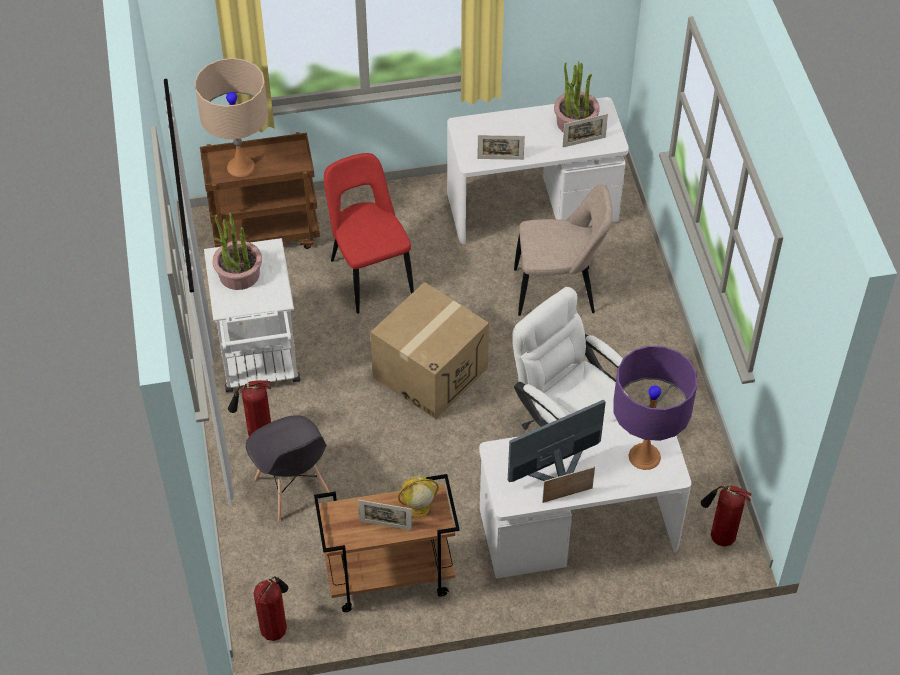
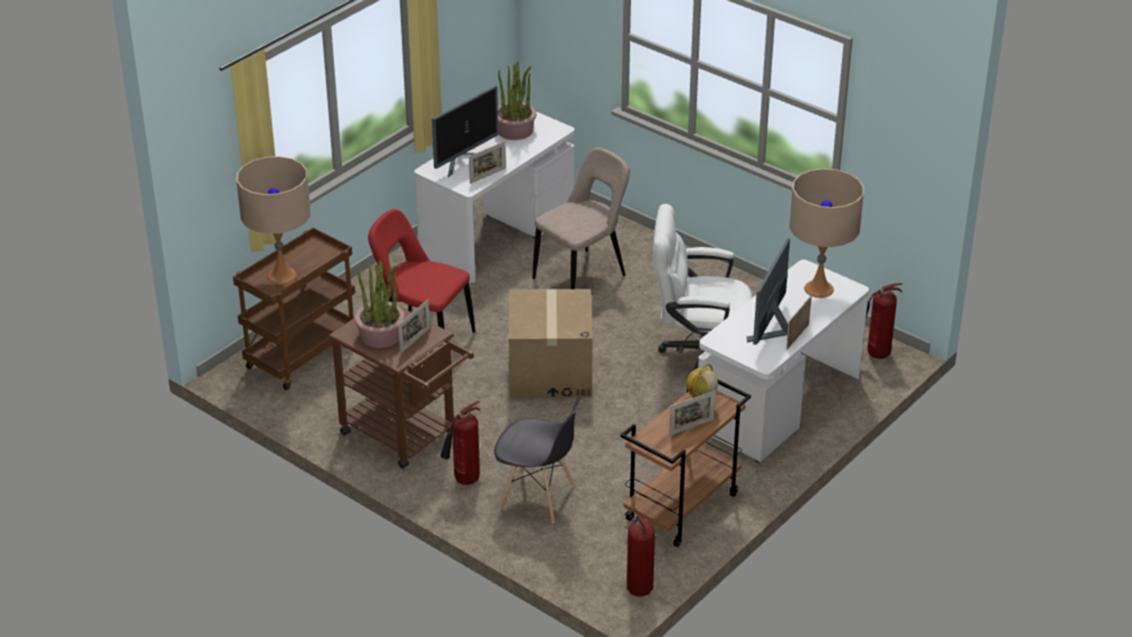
camera: 40 degrees left, 15 degrees down
(260, 362) = (406, 436): white cart -> brown cart
(499, 131) = (464, 160): none -> monitor
(584, 142) = (537, 138): picture frame -> picture frame (415, 341)
(644, 456) = (818, 289): purple table lamp -> beige table lamp

